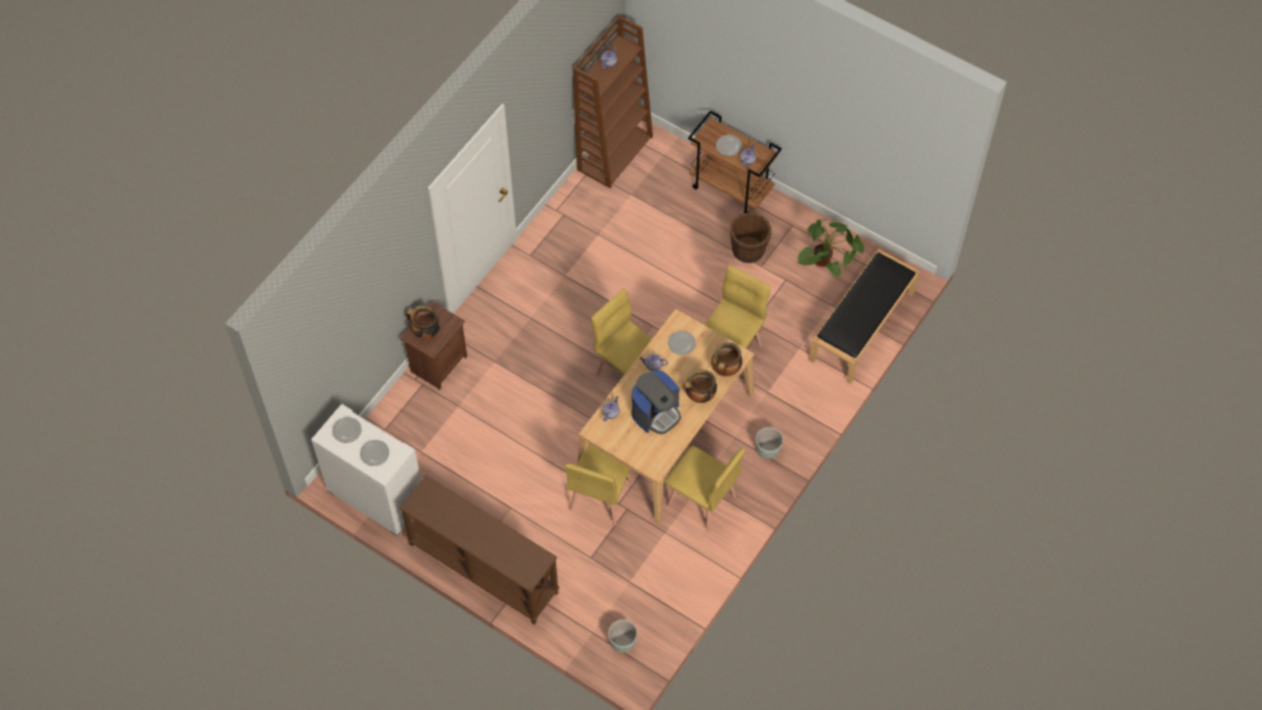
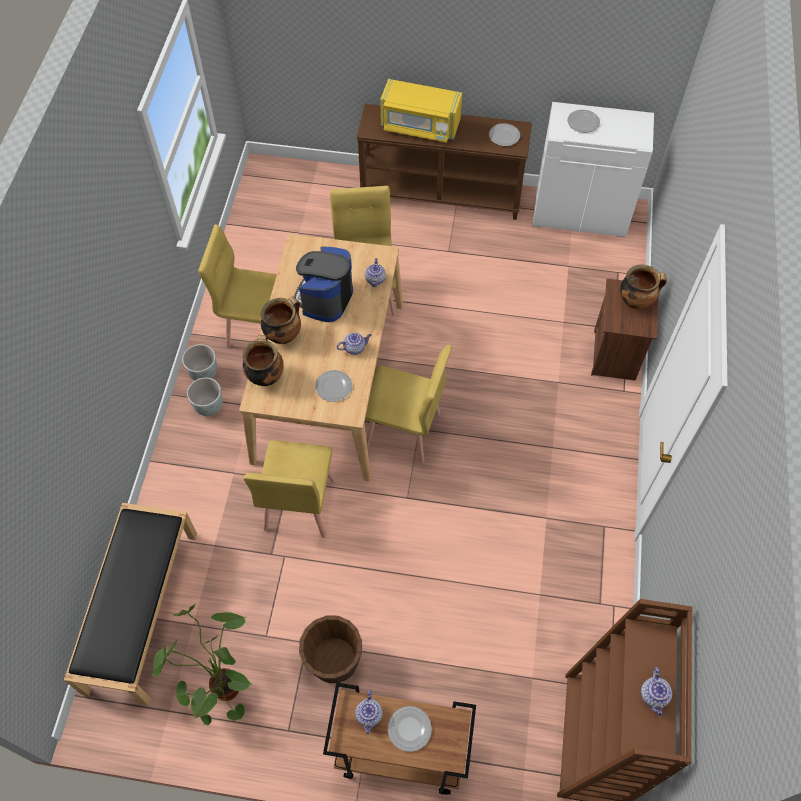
camera: 155 degrees right, 0 degrees up
(347, 431) = (626, 131): plate -> plate (504, 136)
(496, 544) = (420, 126): none -> yellow microwave
(622, 643) = (281, 184): grey planter -> grey planter (204, 373)

